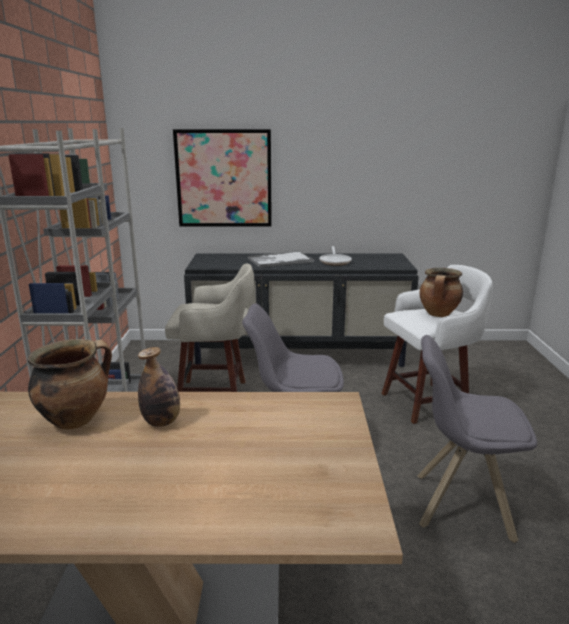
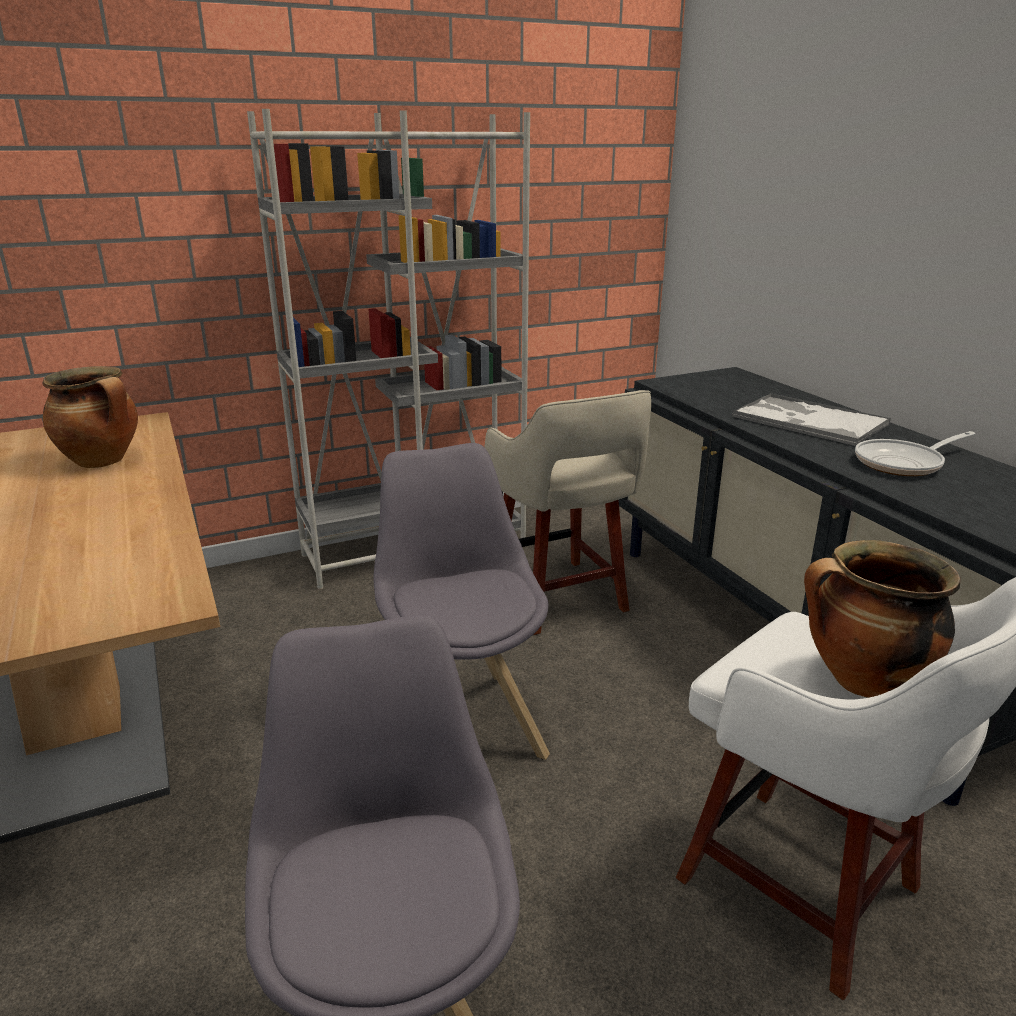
camera: 65 degrees right, 5 degrees up
(161, 422) = (97, 500): bottle -> none
(224, 178) = (803, 226): picture -> none

